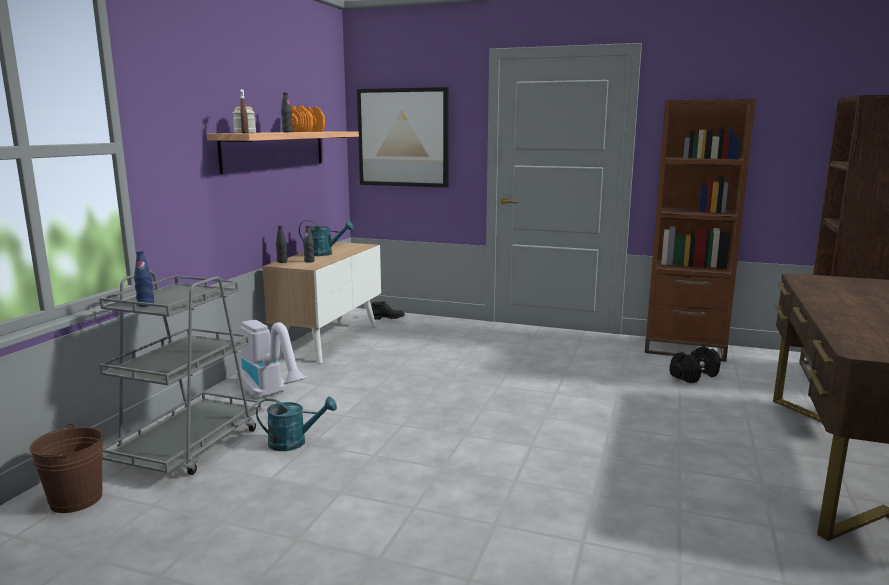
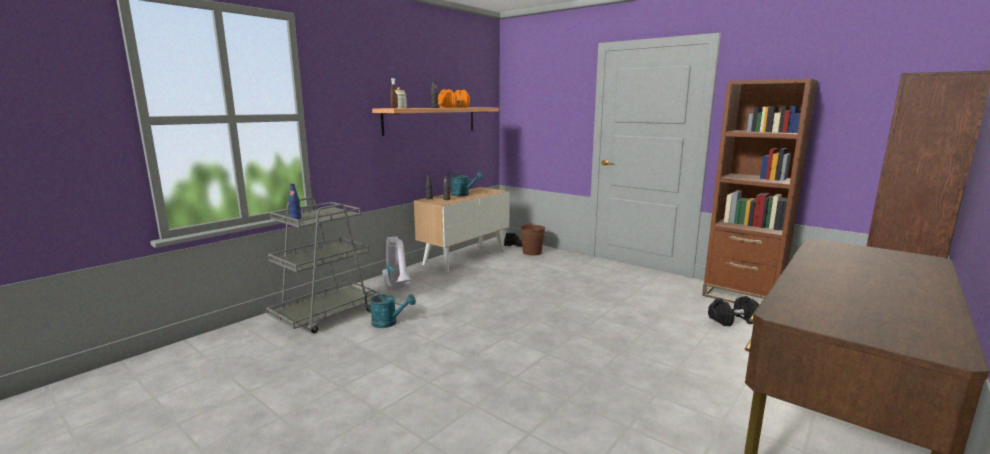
camera: 20 degrees right, 0 degrees up
(76, 499) = (244, 336): brown bucket -> brown bucket (532, 252)
(403, 137) = (536, 112): picture -> none

